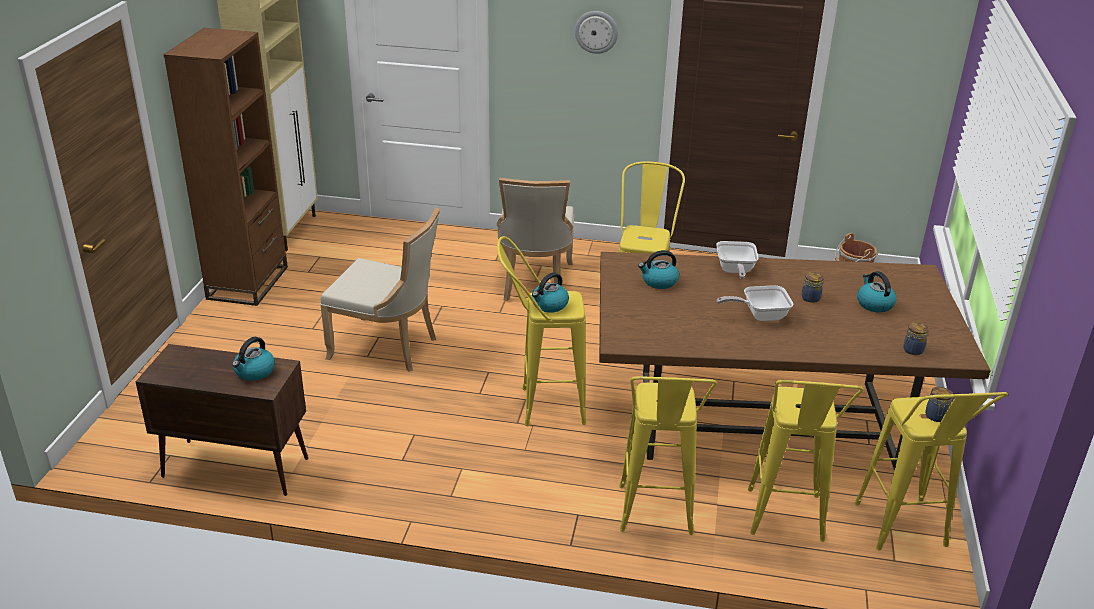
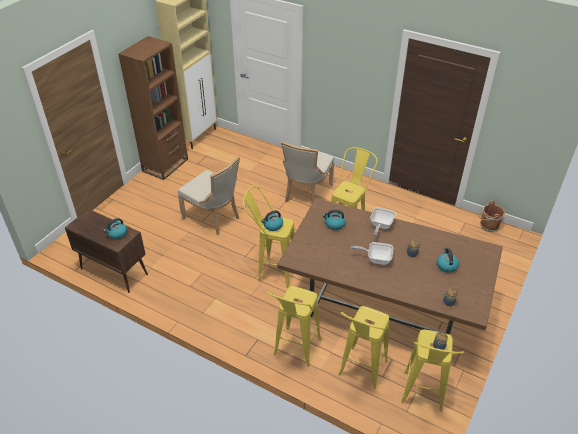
camera: 20 degrees right, 10 degrees up
(596, 32) = (358, 61): wall clock -> none

